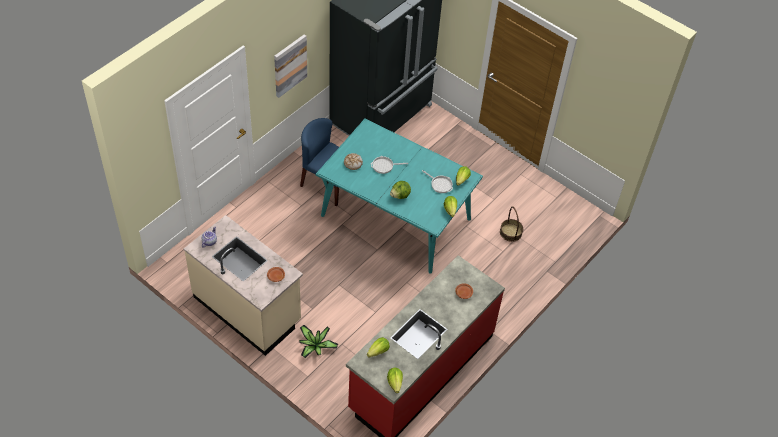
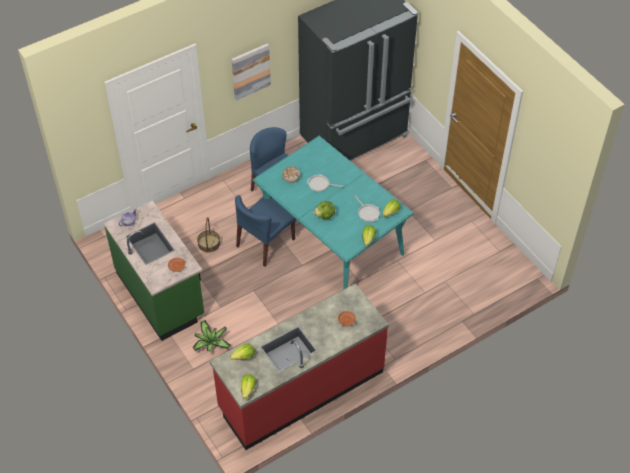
camera: 20 degrees right, 0 degrees up
(248, 309) = (161, 294): beige counter -> green counter
(333, 235) = (265, 243): none -> blue chair
(511, 232) = (439, 276): basket -> basket (209, 243)

